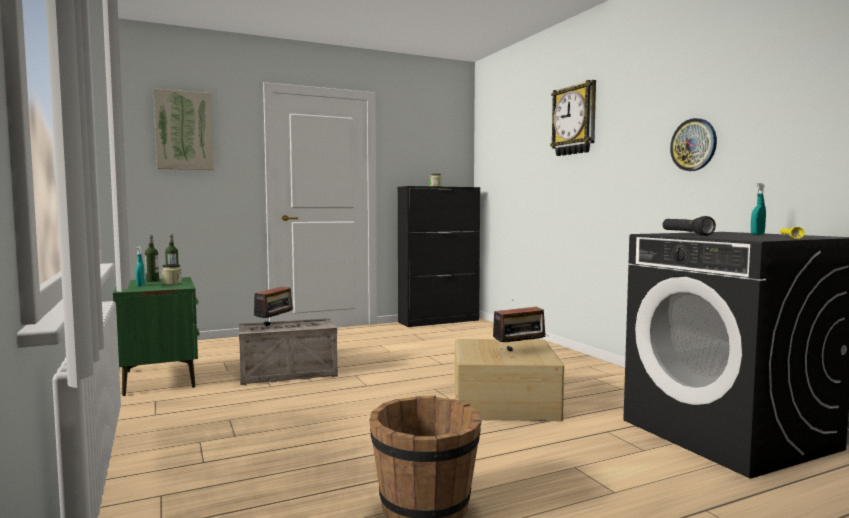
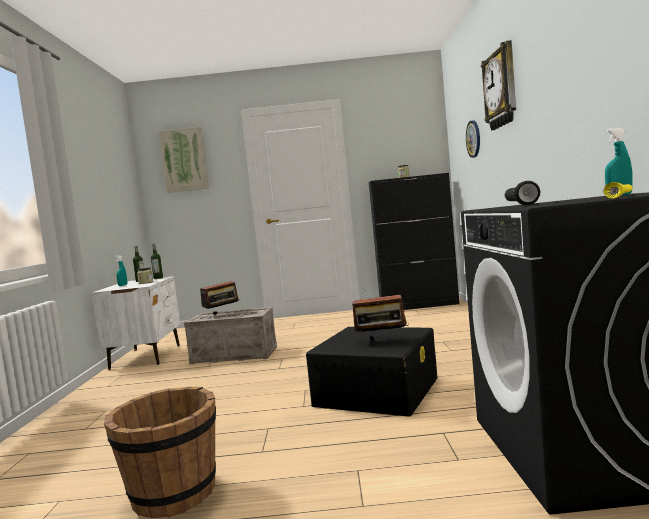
camera: 25 degrees right, 0 degrees up
(160, 378) = (147, 356): green nightstand -> white nightstand
(504, 402) = (377, 391): beige storage box -> black storage box
(693, 145) = (588, 92): wall clock -> wall clock (474, 139)

